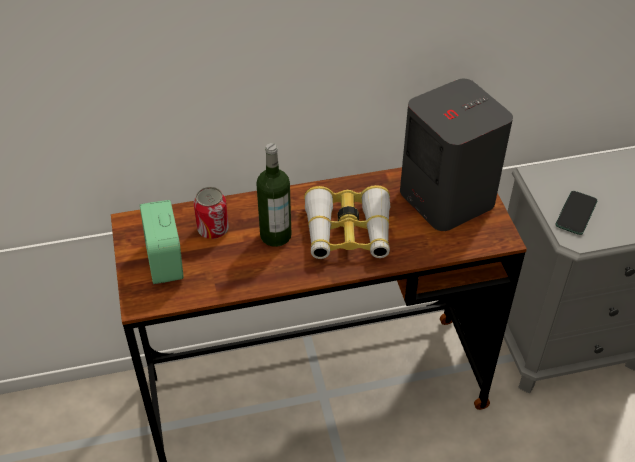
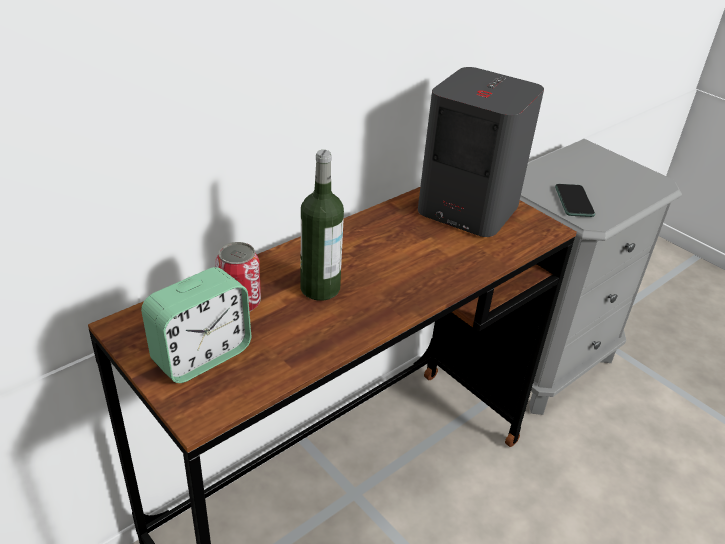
camera: 30 degrees left, 10 degrees down
(165, 262) = (201, 356): alarm clock -> alarm clock turned 90 degrees counterclockwise
(348, 233) = (397, 264): binoculars -> none

